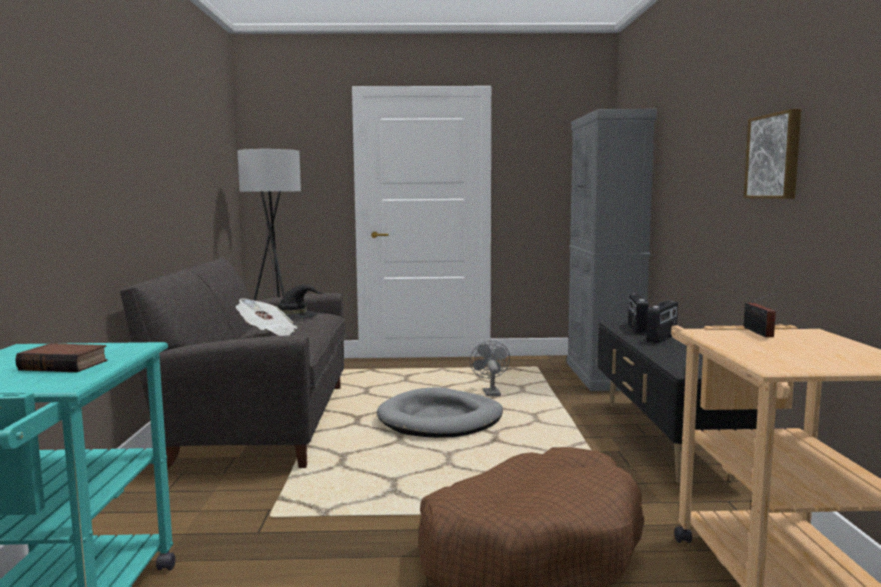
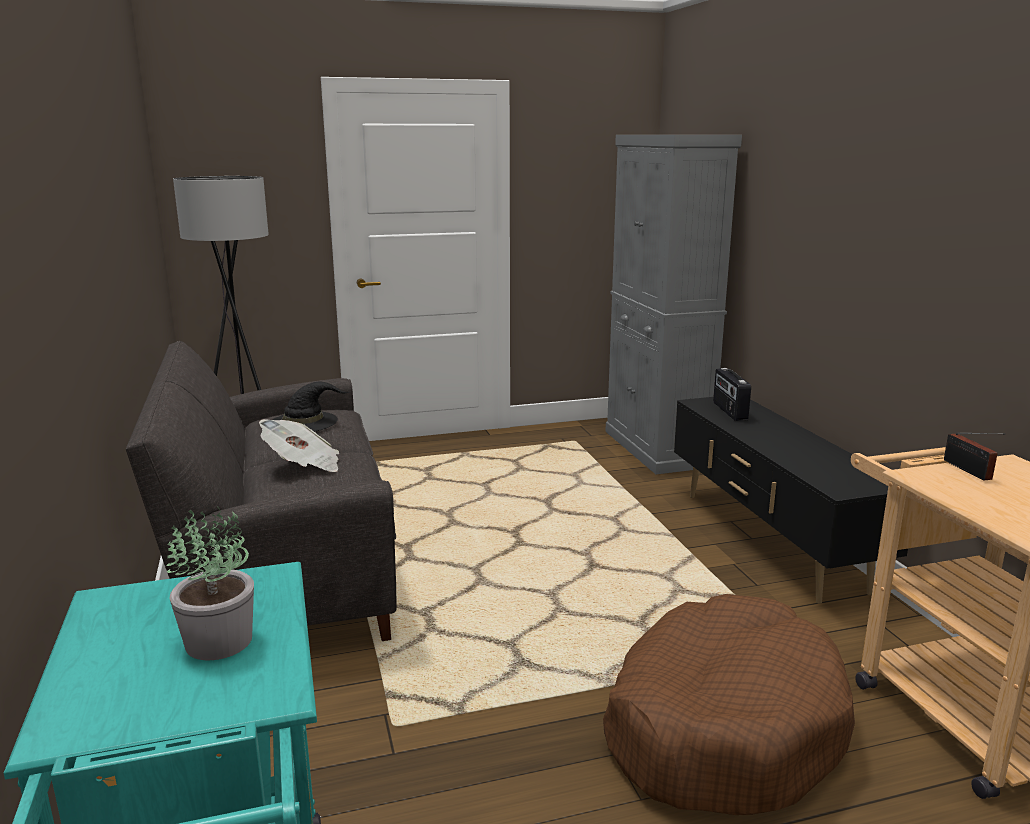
camera: 15 degrees left, 10 degrees up
(66, 365) = (220, 640): book -> potted plant
(441, 419) = (510, 538): grey dog bed -> none
(490, 392) = (543, 487): grey fan -> none
(662, 338) = (769, 427): radio -> none
(775, 156) = (947, 243): picture -> none

